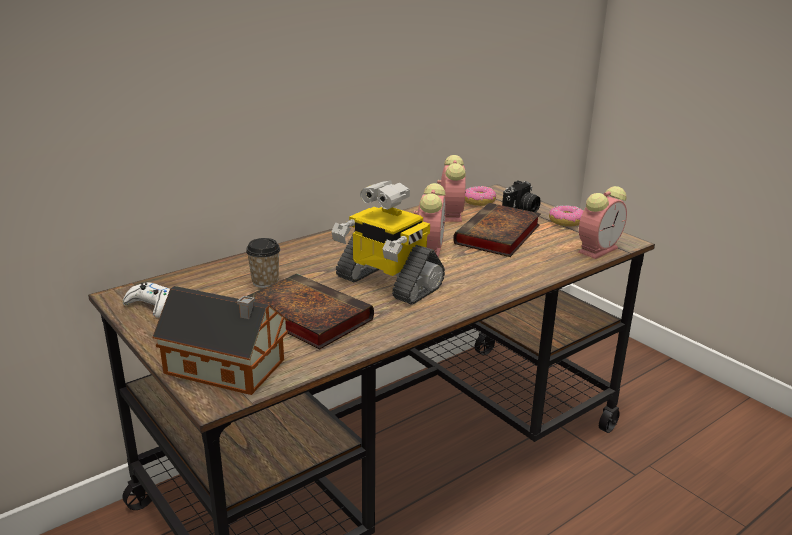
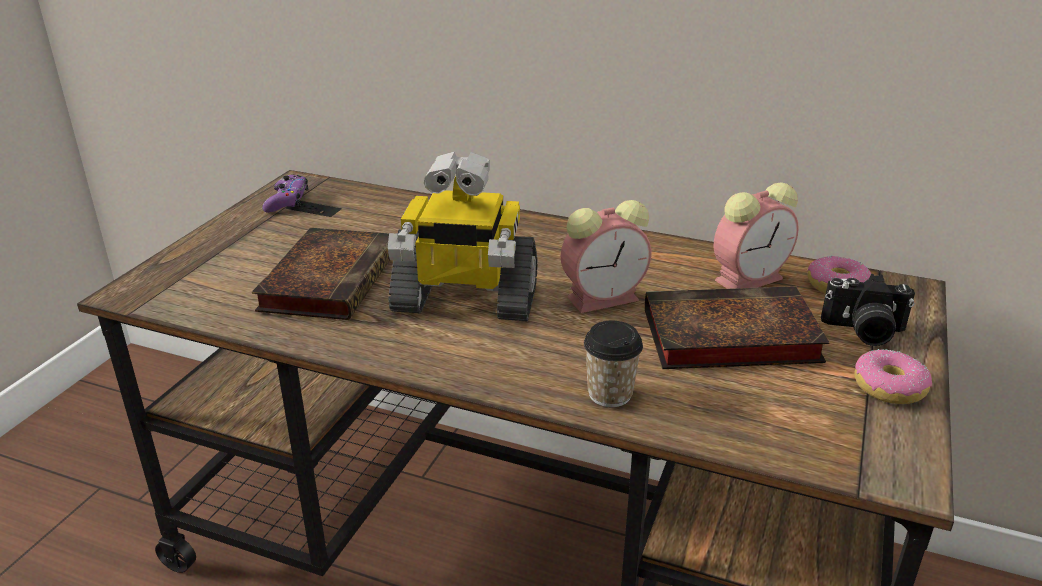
camera: 60 degrees right, 5 degrees up
(152, 306) = (287, 201): white game controller -> purple game controller
(228, 368) = (189, 278): toy house -> none
(265, 282) = (391, 232): cup -> cup (610, 394)
(387, 283) = (464, 300): toy robot -> toy robot turned 90 degrees counterclockwise
(598, 249) = (816, 452): alarm clock -> none

